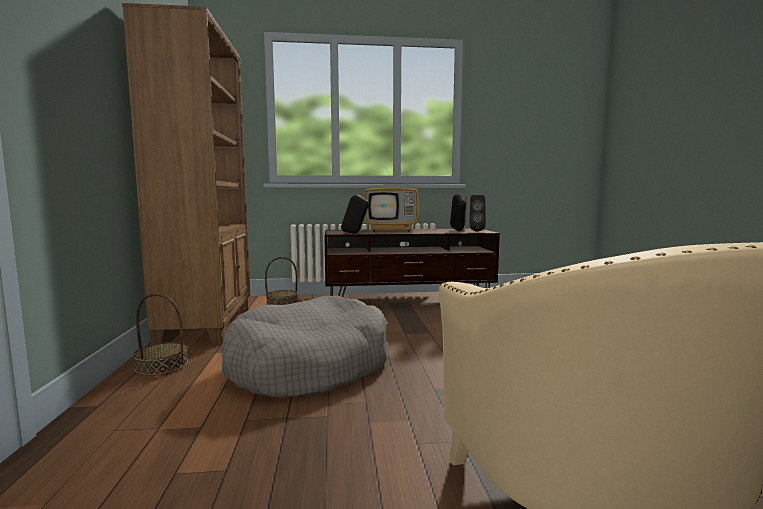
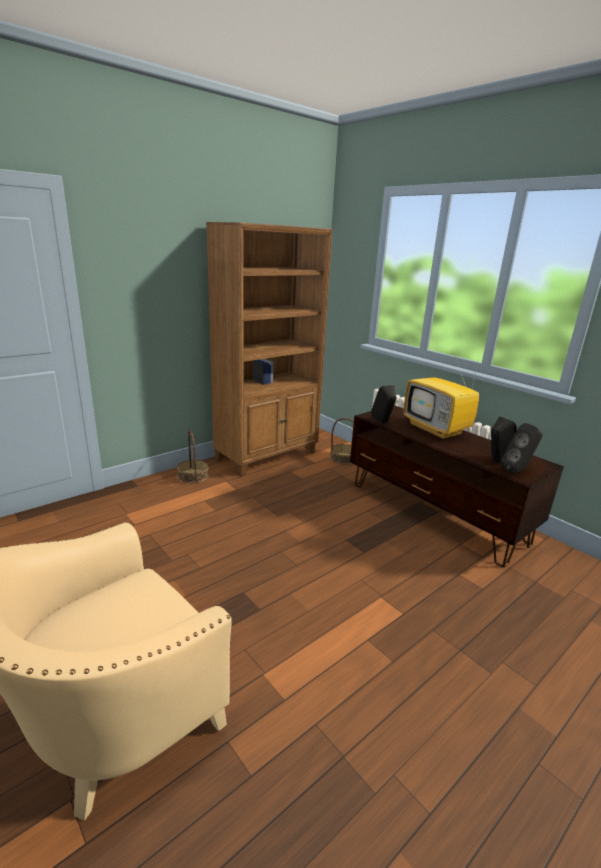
camera: 55 degrees right, 15 degrees up
(309, 366) = (236, 523): grey dog bed -> none

